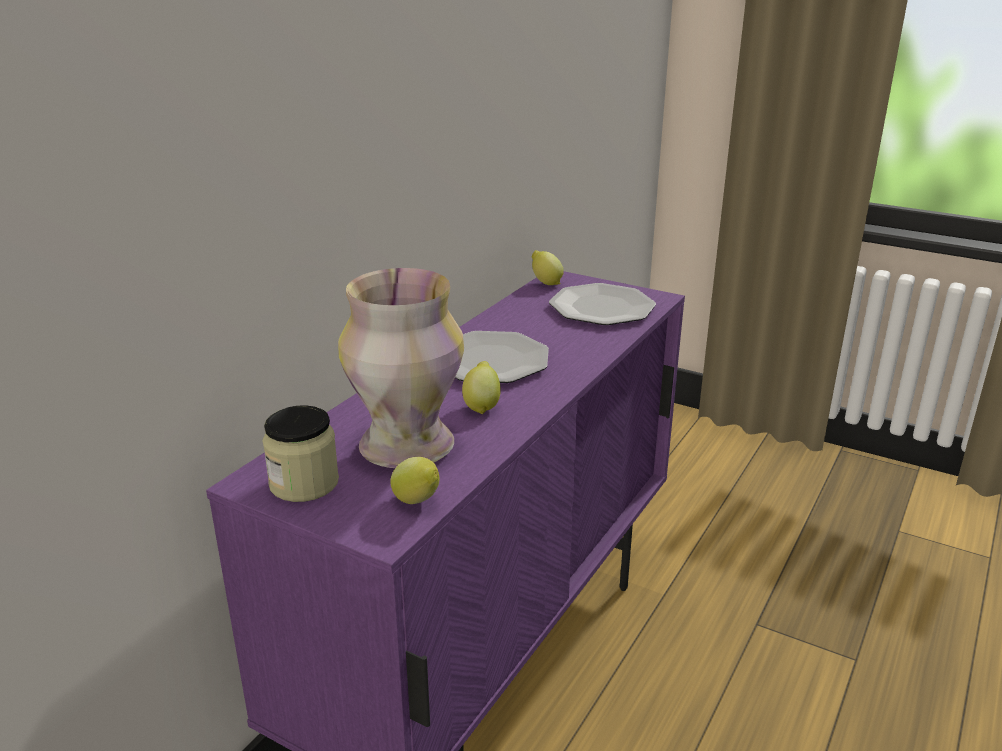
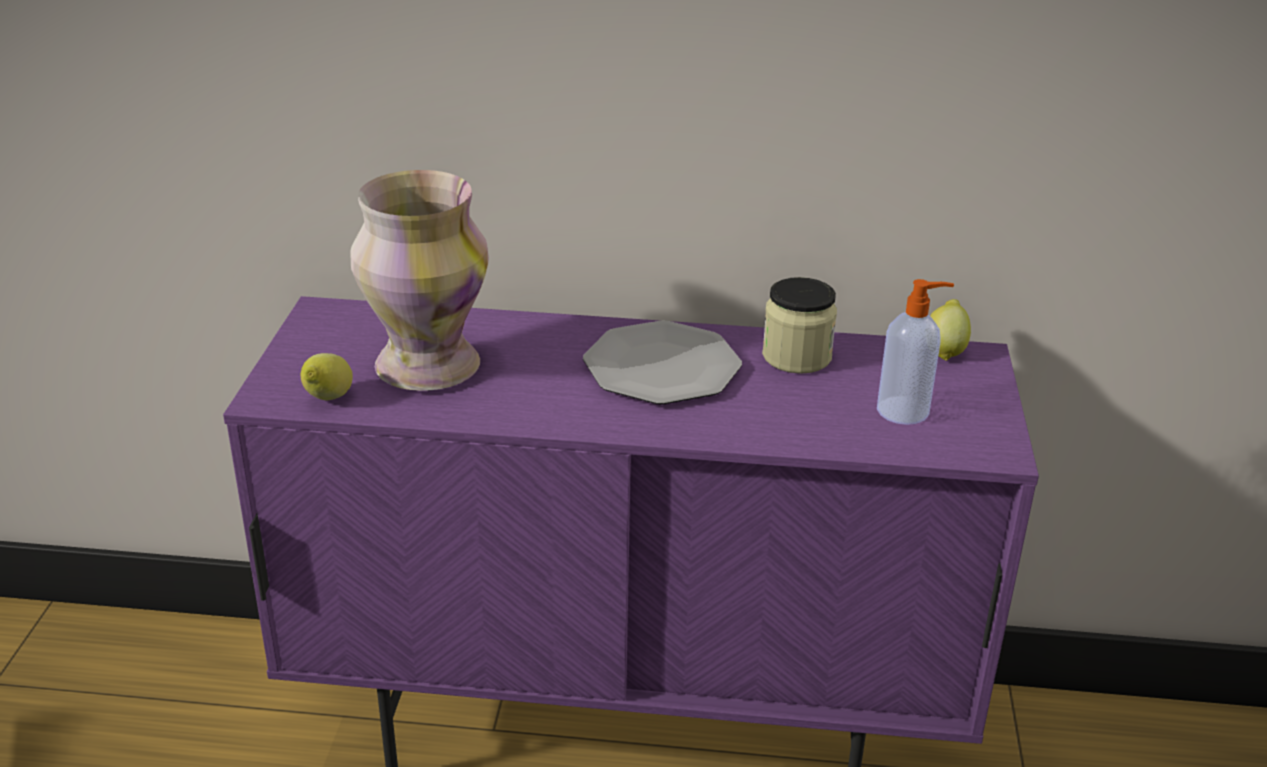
camera: 65 degrees right, 5 degrees up
(304, 483) = (331, 335): jar -> jar (796, 356)
(482, 406) = (543, 388): lemon -> none
(601, 307) = (905, 411): plate -> soap dispenser

